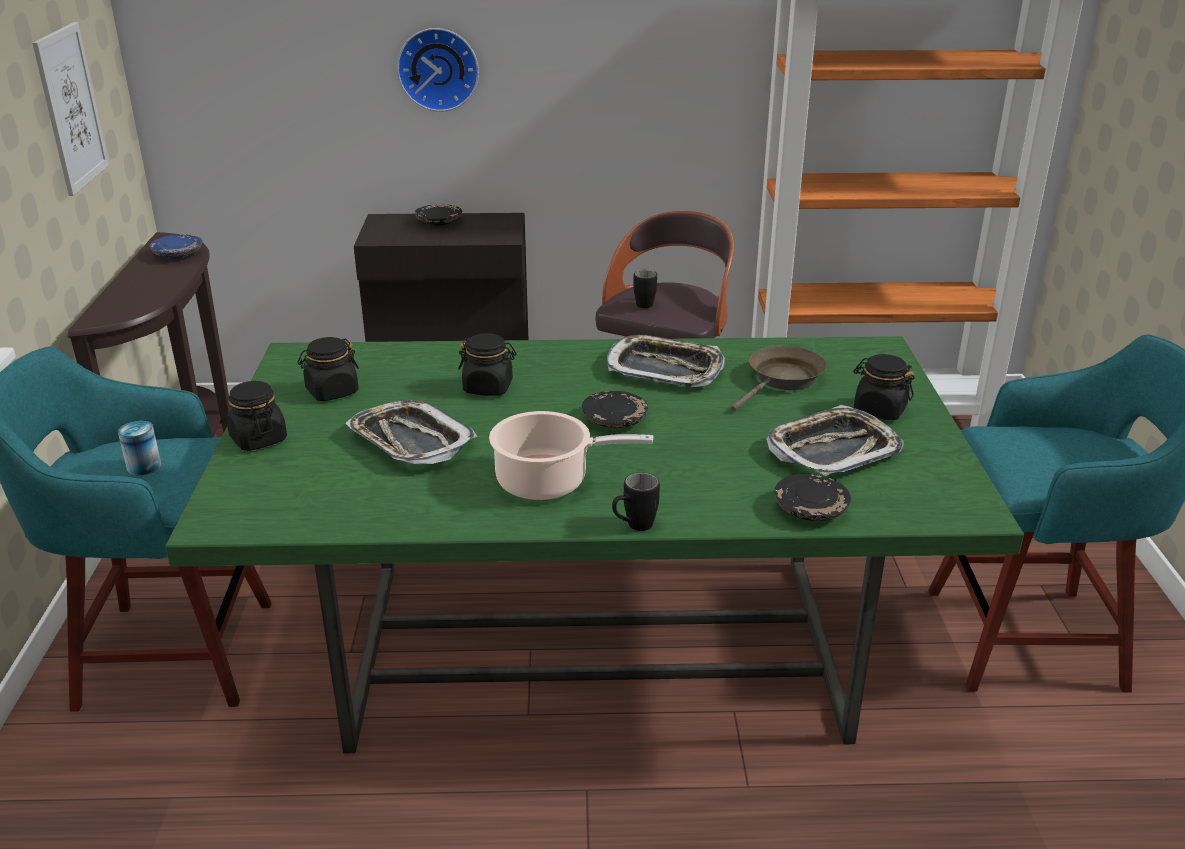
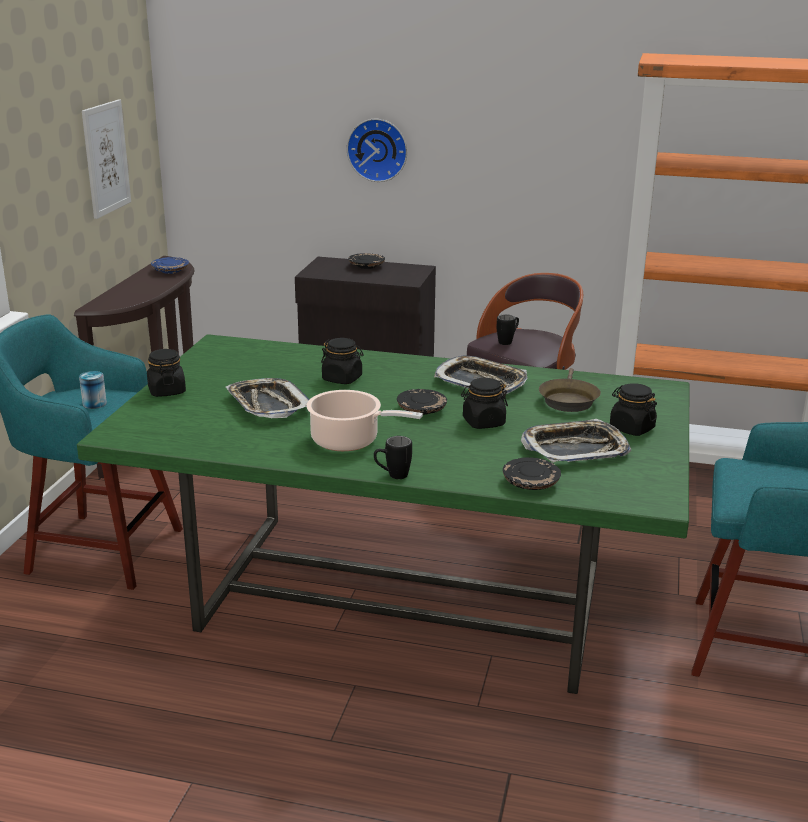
camera: 15 degrees right, 5 degrees down
(332, 391) = (231, 368): black jar -> black jar (483, 422)
(782, 380) = (568, 400): brown frying pan -> brown frying pan turned 135 degrees clockwise

